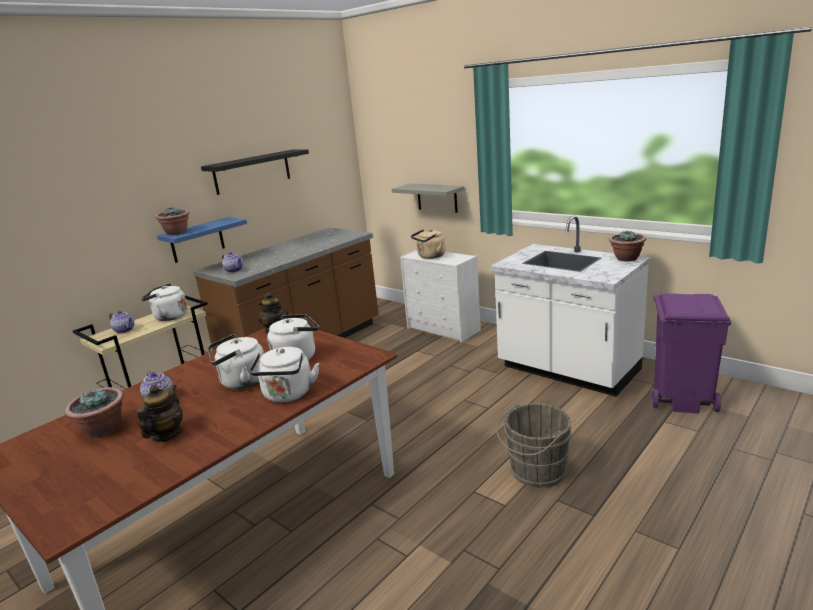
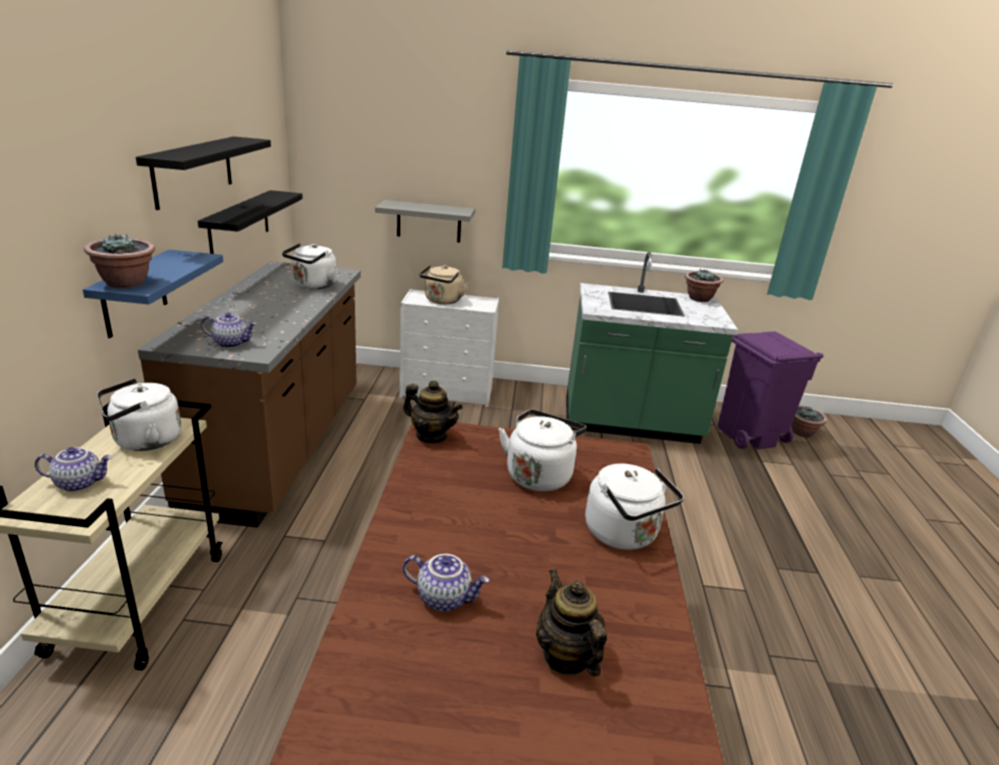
camera: 40 degrees left, 5 degrees up
(103, 429) = (439, 689): potted plant -> potted plant (802, 433)
(241, 382) = (526, 532): white kettle -> white kettle (313, 286)
(299, 203) = (239, 224): none -> black shelf
(535, 472) = (727, 544): grey bucket -> none
(567, 370) = (630, 423): white counter -> green counter

